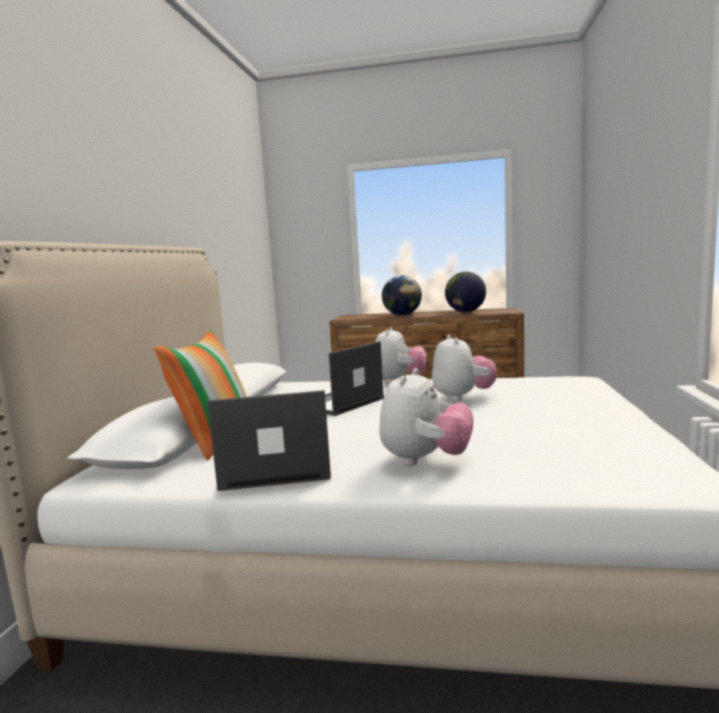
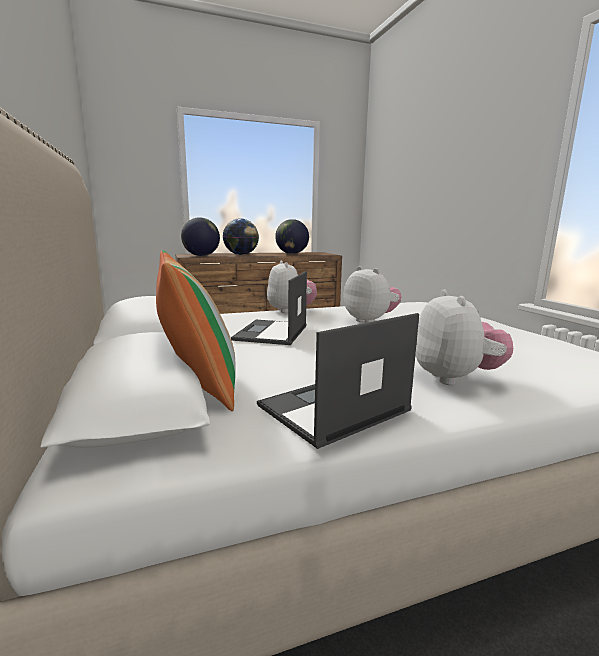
camera: 30 degrees left, 5 degrees up
(357, 318) = (201, 256): none -> globe

